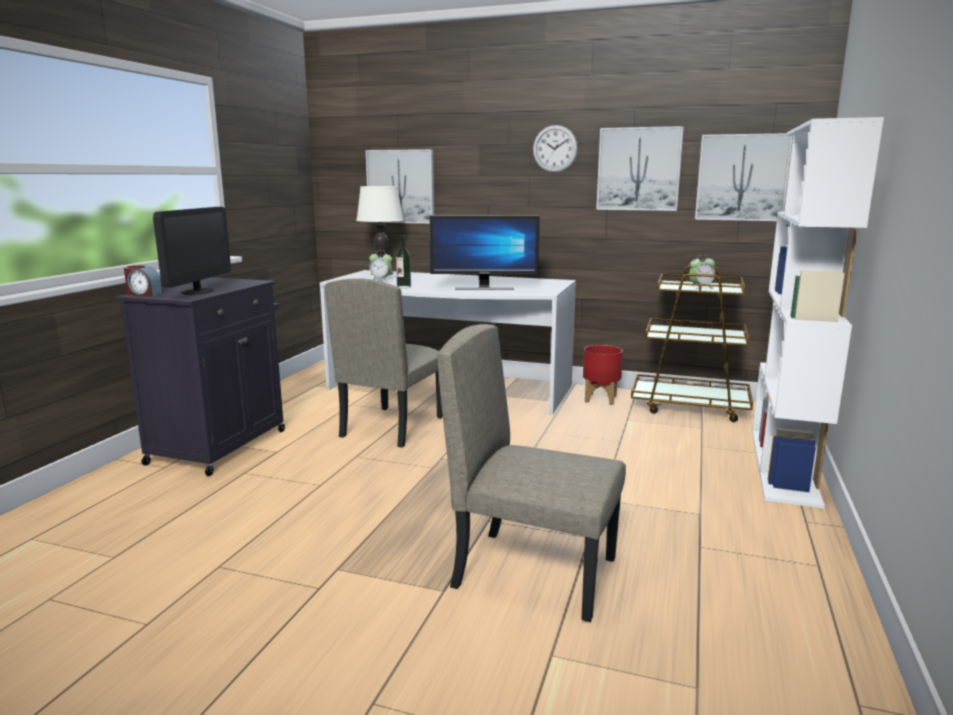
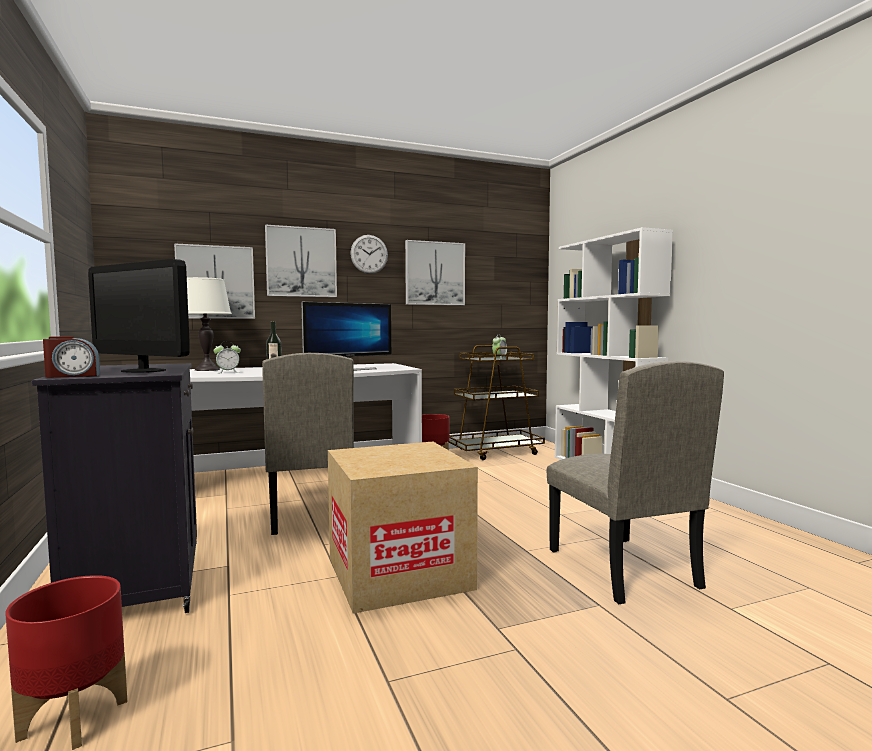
camera: 40 degrees left, 10 degrees down
(87, 513) = (72, 719): none -> red planter
(197, 291) = (143, 371): monitor -> monitor turned 150 degrees clockwise
(358, 499) = (398, 573): none -> cardboard box
(535, 572) = (620, 568): beige chair -> beige chair turned 90 degrees counterclockwise
(742, 177) = (501, 282): picture -> picture (301, 262)

